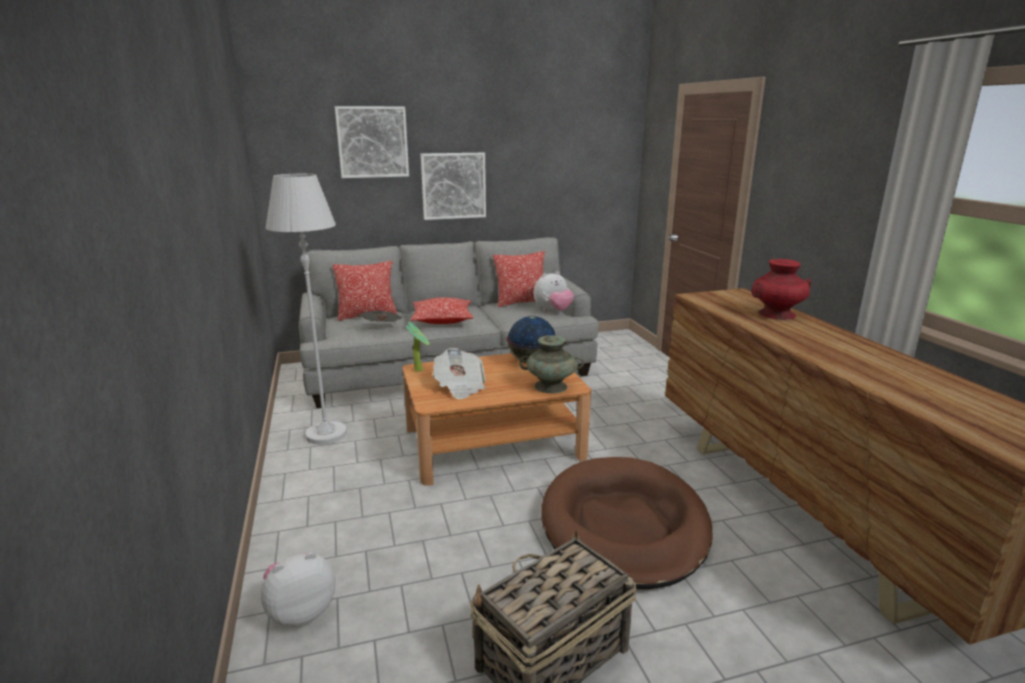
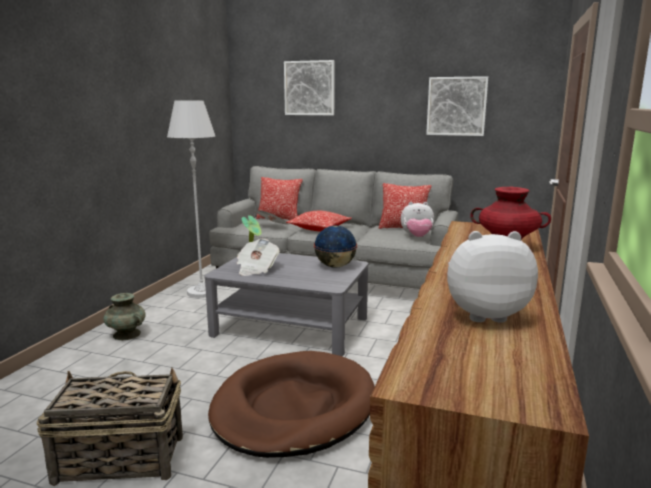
camera: 35 degrees right, 5 degrees down
(300, 612) = (52, 374): plush toy -> plush toy (484, 314)
(453, 186) = (369, 124): picture -> picture (456, 106)
(493, 443) = (291, 326): brown coffee table -> grey coffee table
(551, 386) = (316, 283): turquoise vase -> turquoise vase (127, 334)

